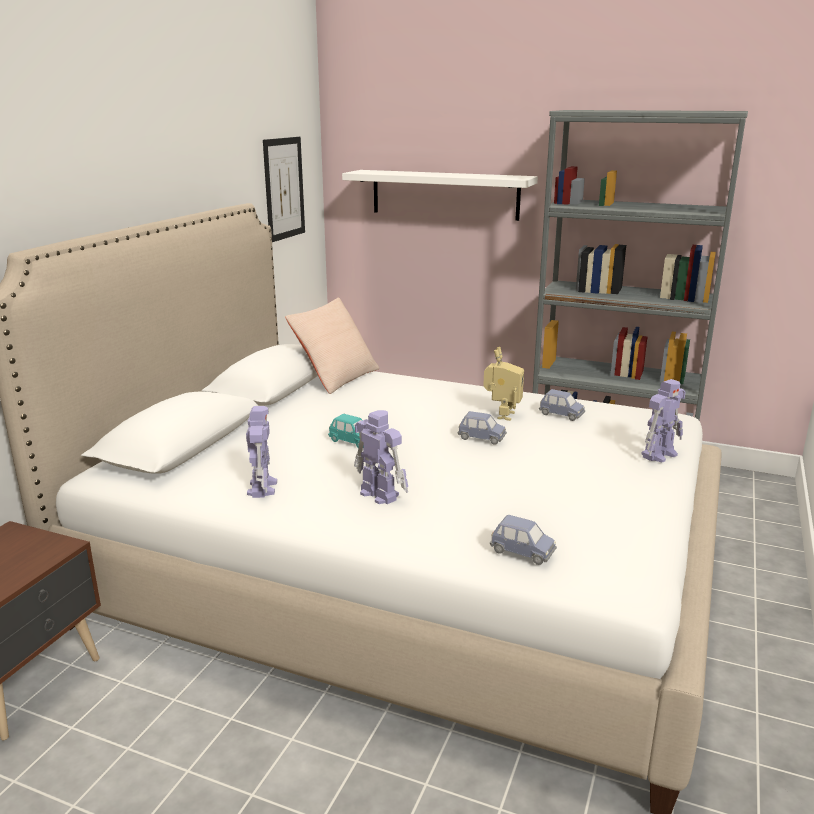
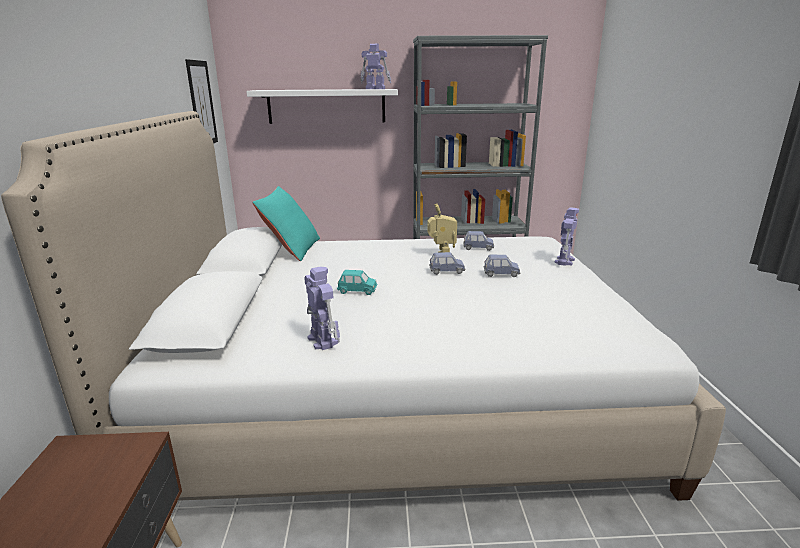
camera: 25 degrees left, 0 degrees up
(335, 377) = (291, 249): beige pillow -> turquoise pillow
(378, 494) = (421, 324): toy robot -> toy robot (375, 89)
(522, 552) = (568, 340): blue toy car -> blue toy car (501, 274)

